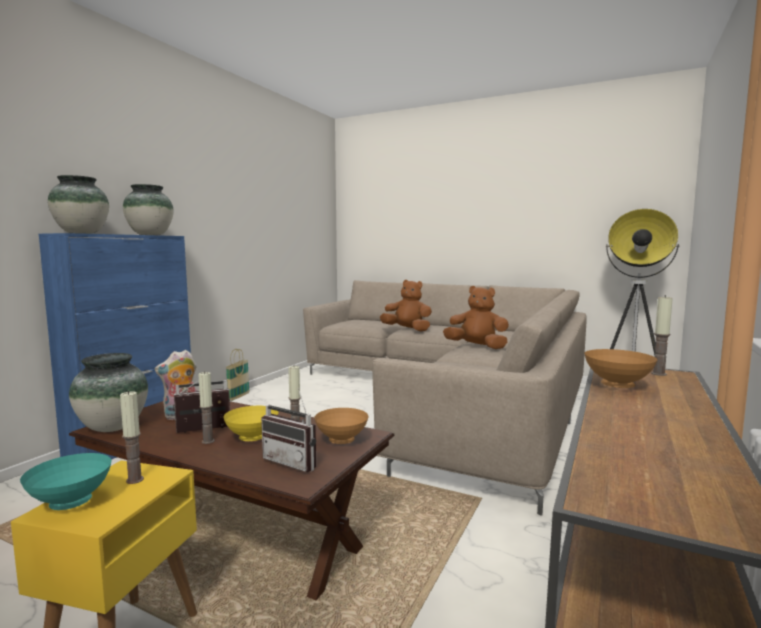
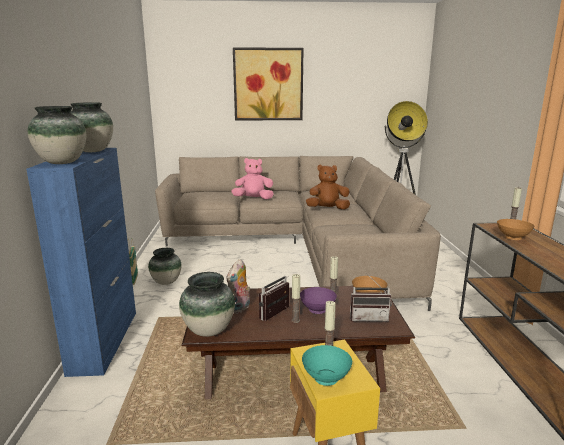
camera: 30 degrees left, 10 degrees up
(253, 438) = (318, 310): yellow bowl -> purple bowl
(262, 404) = (166, 282): none -> vase
(407, 330) = (253, 199): brown plush toy -> pink plush toy
(458, 198) = (268, 84): none -> picture

